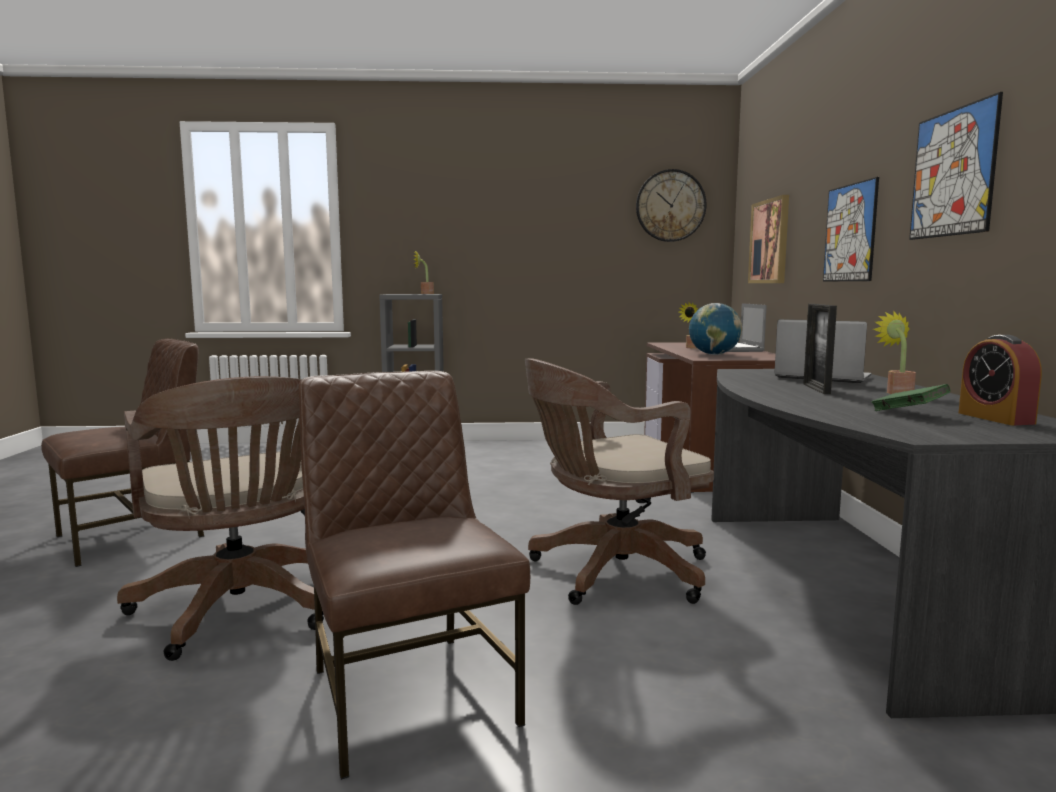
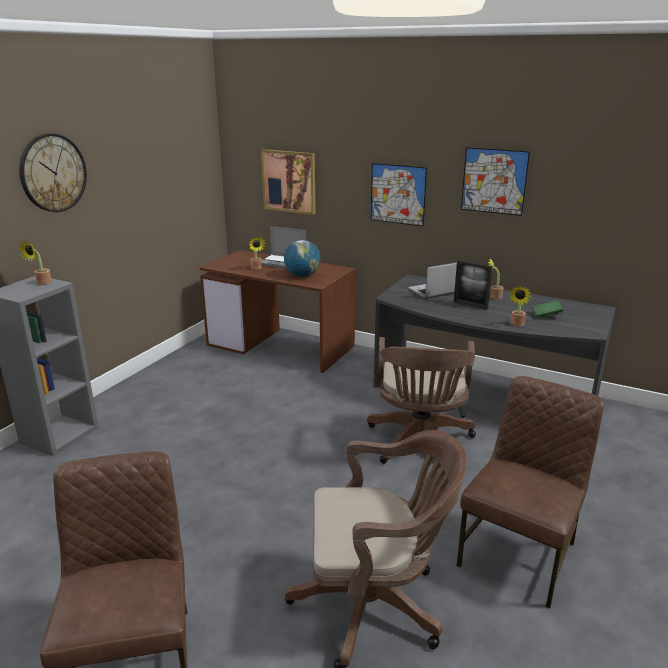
camera: 60 degrees left, 15 degrees up
(409, 694) = (520, 554): brown chair -> brown chair turned 120 degrees clockwise
(670, 206) = (186, 147): wall clock -> wall clock (53, 173)
(807, 406) = (517, 325): none -> potted plant
(995, 418) = (564, 308): alarm clock -> none

